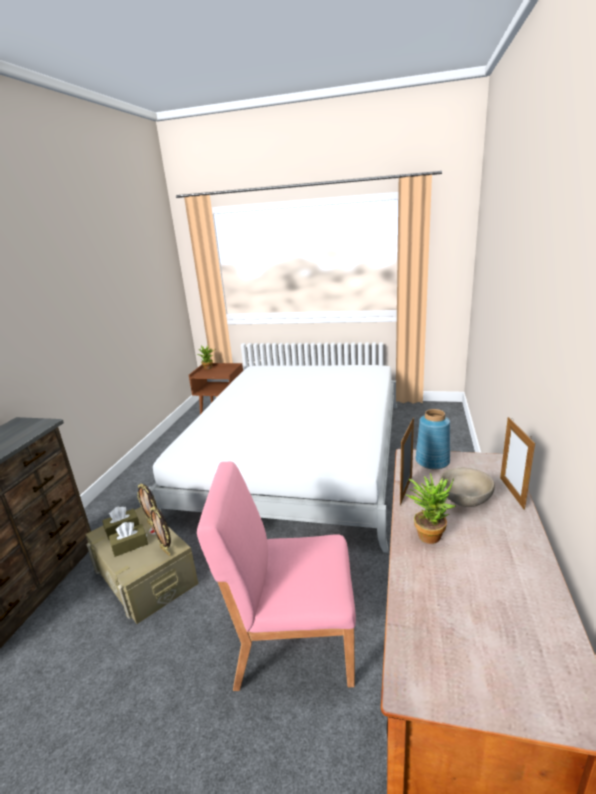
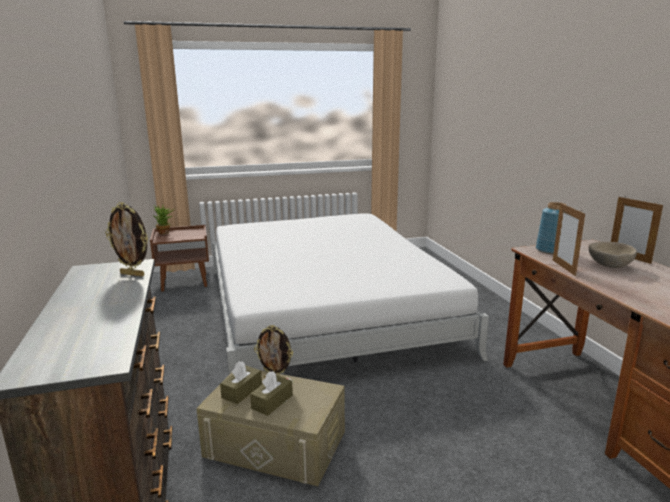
camera: 30 degrees left, 5 degrees down
(166, 551) = (322, 395): picture frame -> picture frame (133, 274)
(292, 640) = (484, 443): pink chair -> none
(429, 533) = (621, 285): potted plant -> none

